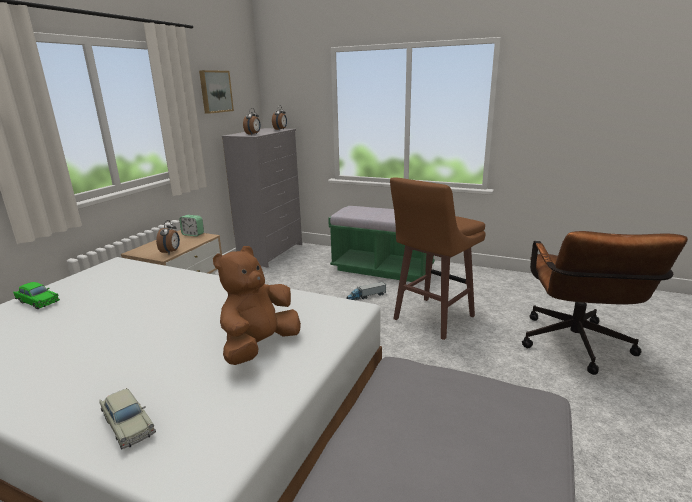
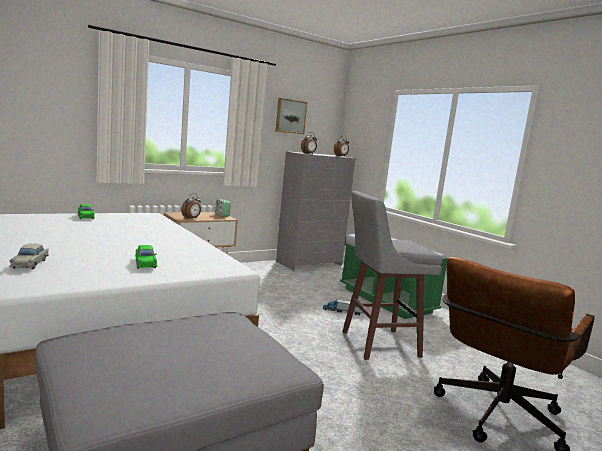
camera: 30 degrees right, 10 degrees down
(259, 346) = (145, 263): brown plush toy -> green toy car
(432, 318) = (377, 344): brown stool -> grey stool

